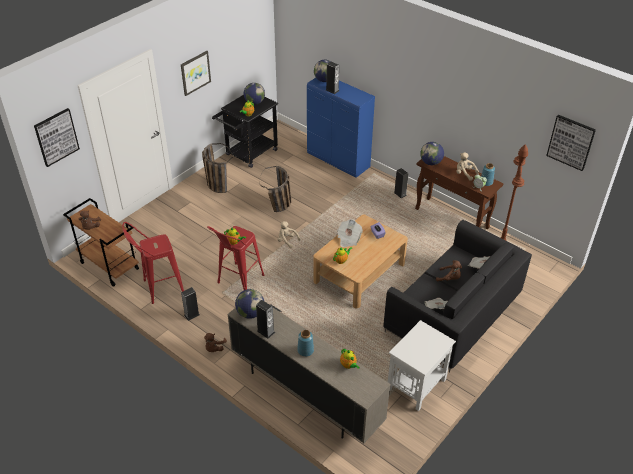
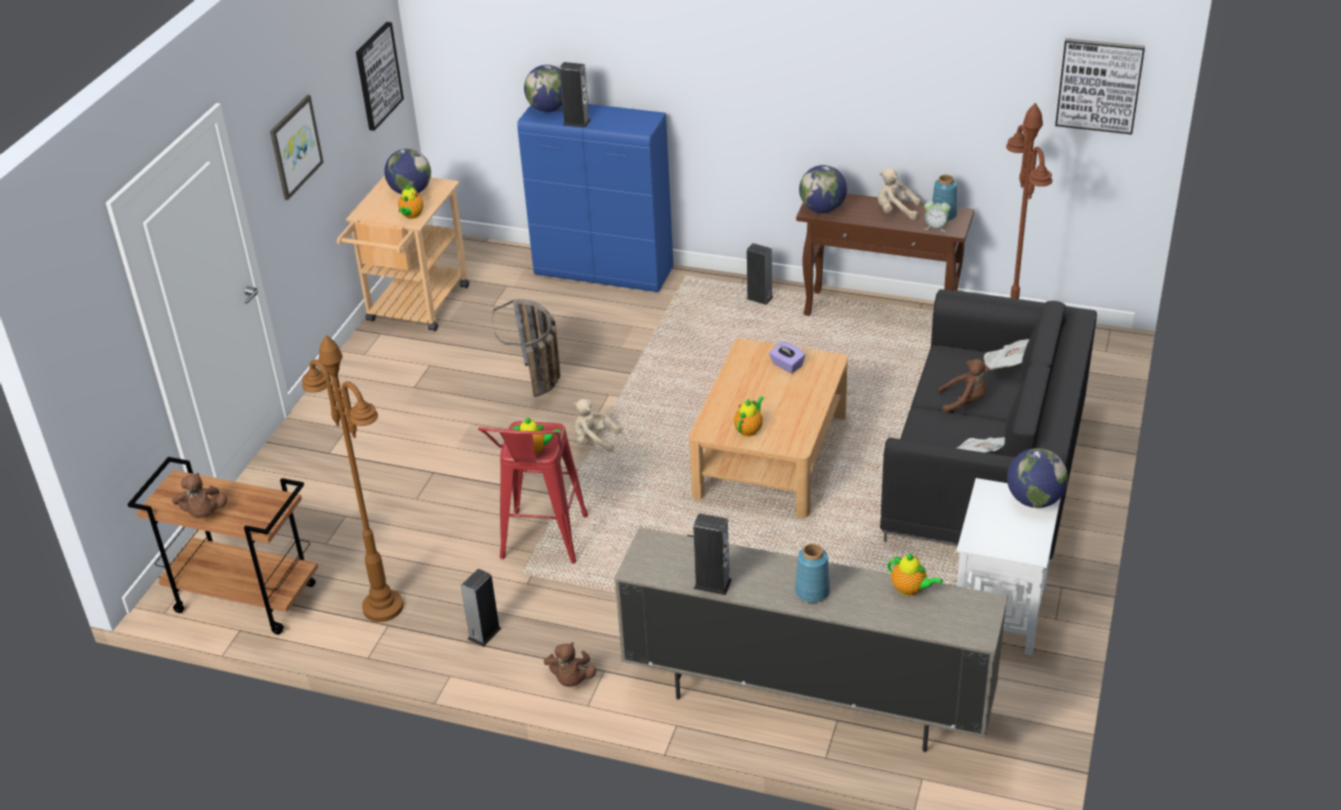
camera: 20 degrees left, 5 degrees down
(56, 137) = (85, 328): picture -> picture (377, 75)
(159, 288) = (382, 607): red stool -> brown floor lamp
(215, 183) = (379, 379): basket -> none
(248, 154) = (414, 309): black cart -> beige cart
(250, 313) = (660, 562): globe -> globe (1034, 500)
(348, 239) = (738, 389): newspaper -> none

